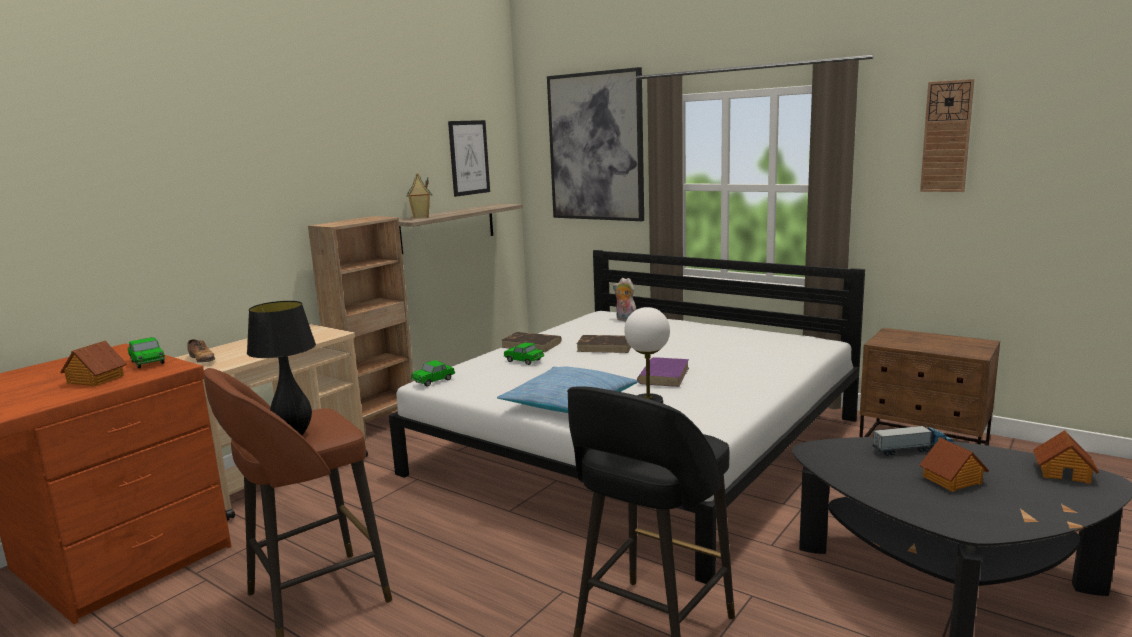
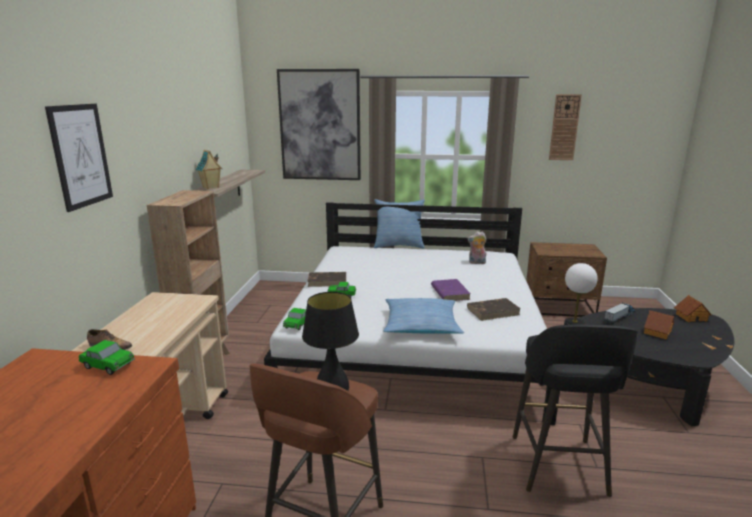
camera: 30 degrees left, 5 degrees up
(95, 379) = (84, 398): toy house -> none
(469, 157) = (225, 134): picture -> picture (81, 156)
(605, 347) = (382, 276): brown book -> brown book (493, 311)
(625, 320) = (364, 252): plush toy -> plush toy (476, 263)
(683, 317) = (398, 245): none -> pillow

